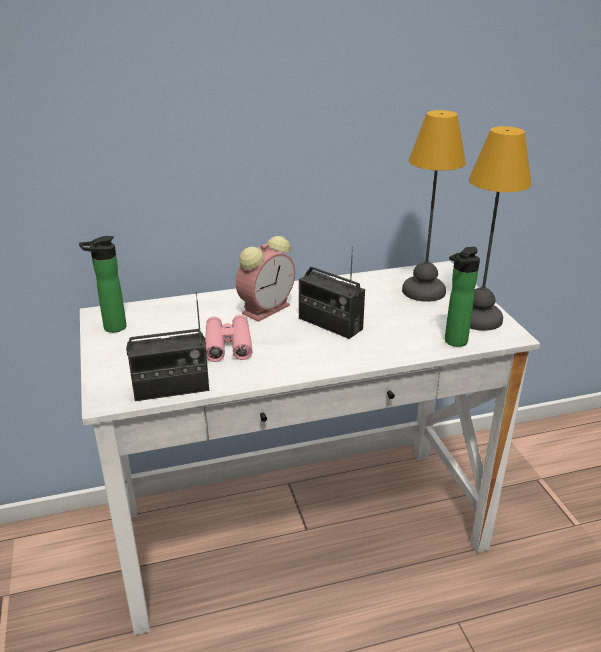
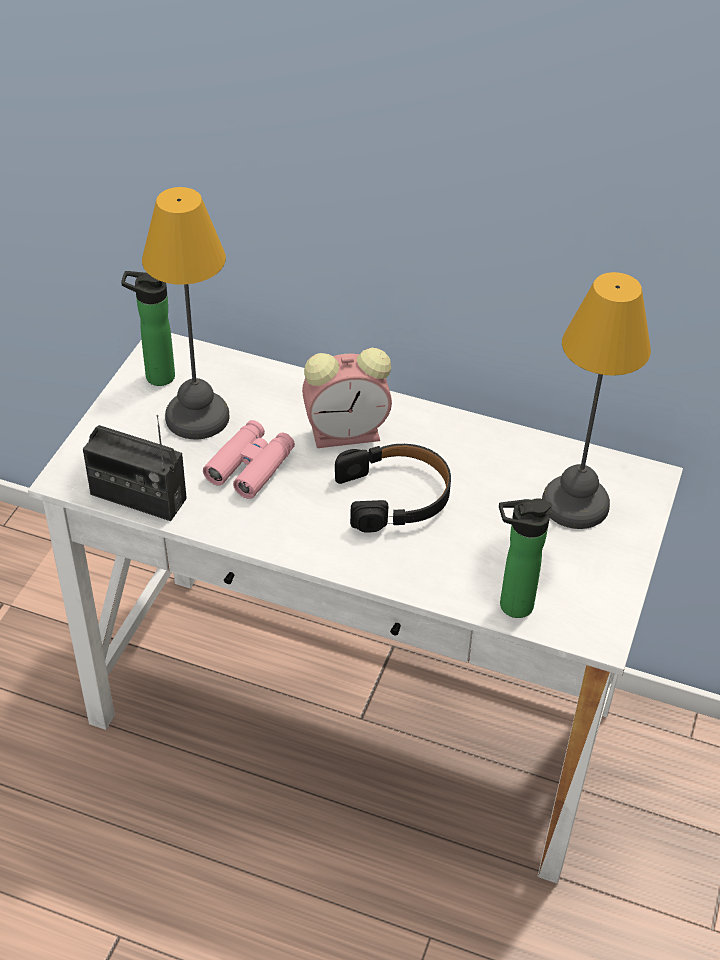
camera: 35 degrees right, 15 degrees up
(330, 324) = (395, 496): radio -> black headphones
(479, 319) = (590, 588): table lamp -> table lamp (195, 418)

